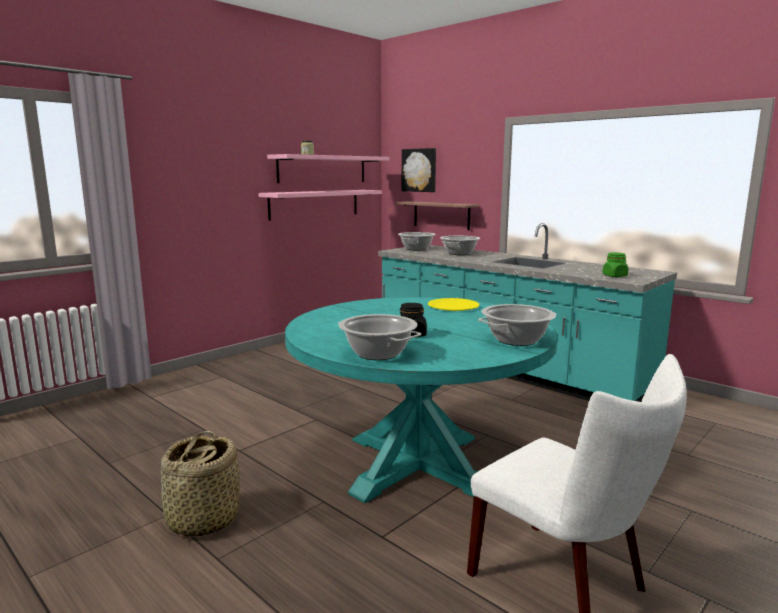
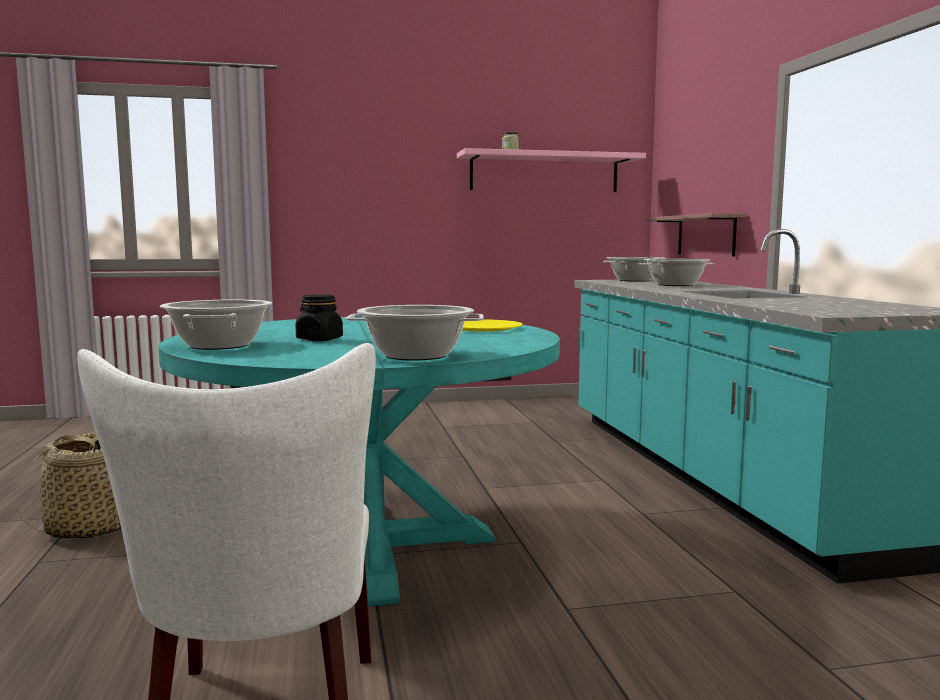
camera: 35 degrees right, 5 degrees down
(314, 204) = (528, 219): pink shelf -> none
(419, 170) = (686, 169): picture -> none
(615, 276) = (824, 309): green jar -> none

